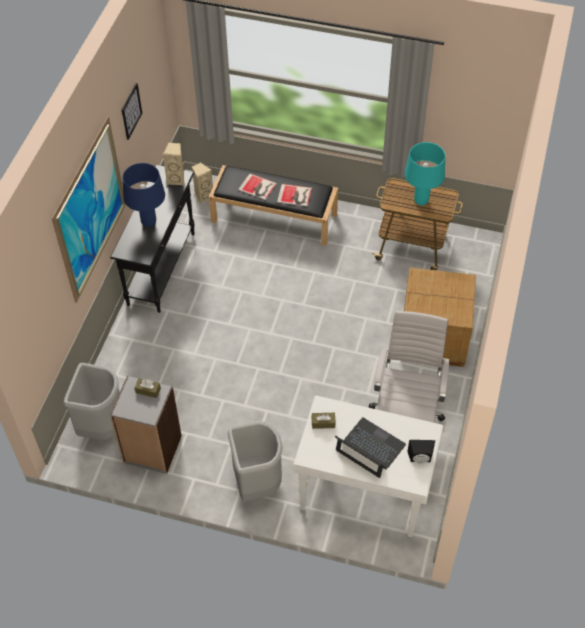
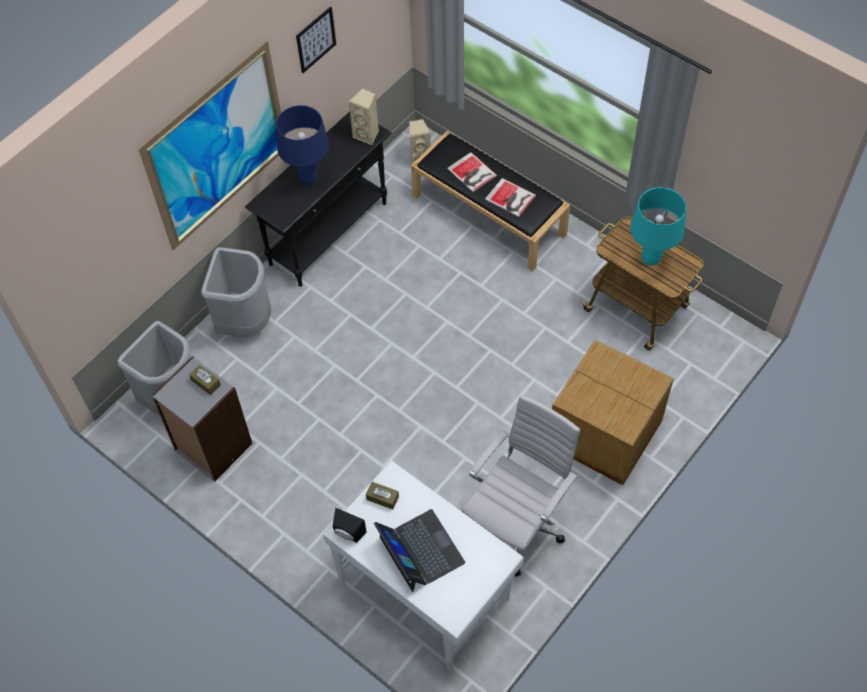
camera: 25 degrees right, 5 degrees up
(257, 484) = (307, 533): grey trash can -> grey trash can (246, 323)
(420, 459) = (472, 588): black speaker -> black speaker (348, 534)

